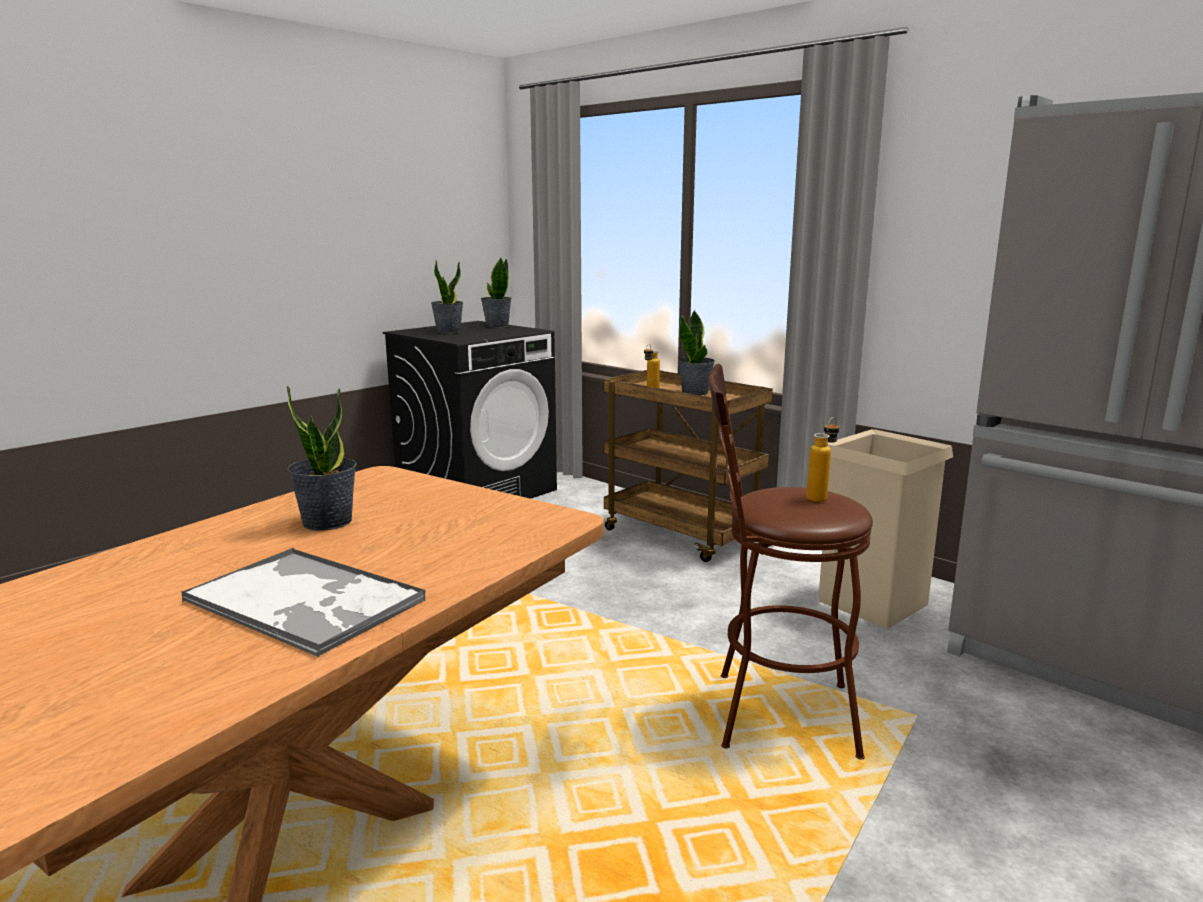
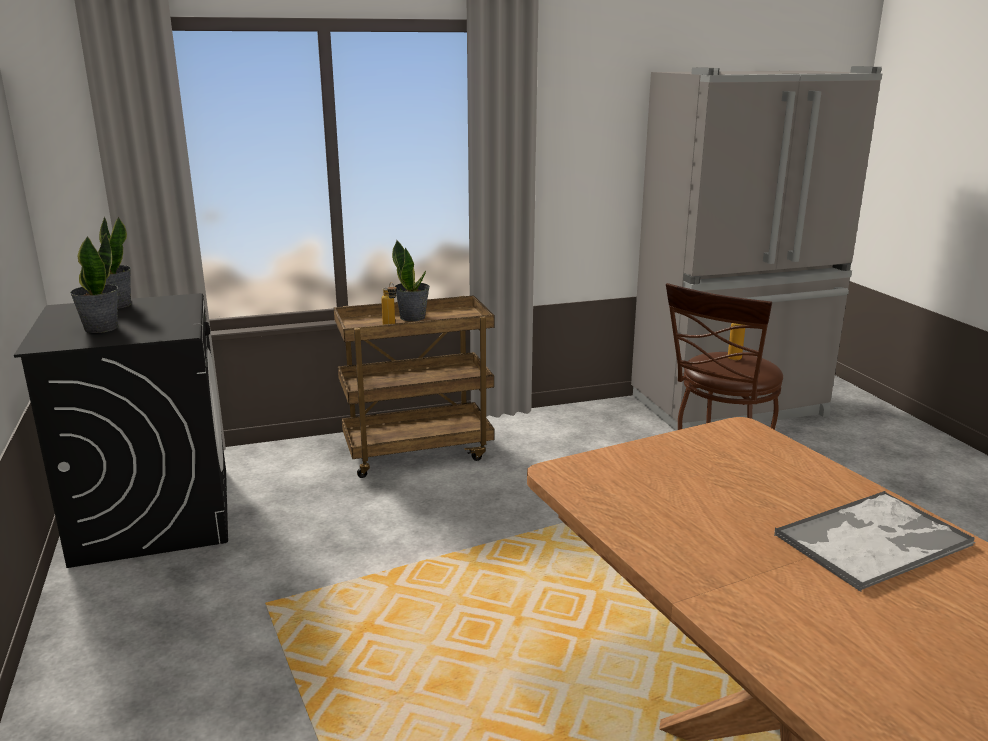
camera: 60 degrees left, 5 degrees up
(327, 522) = (688, 512): potted plant -> none
(873, 602) = (602, 431): beige trash can -> none

